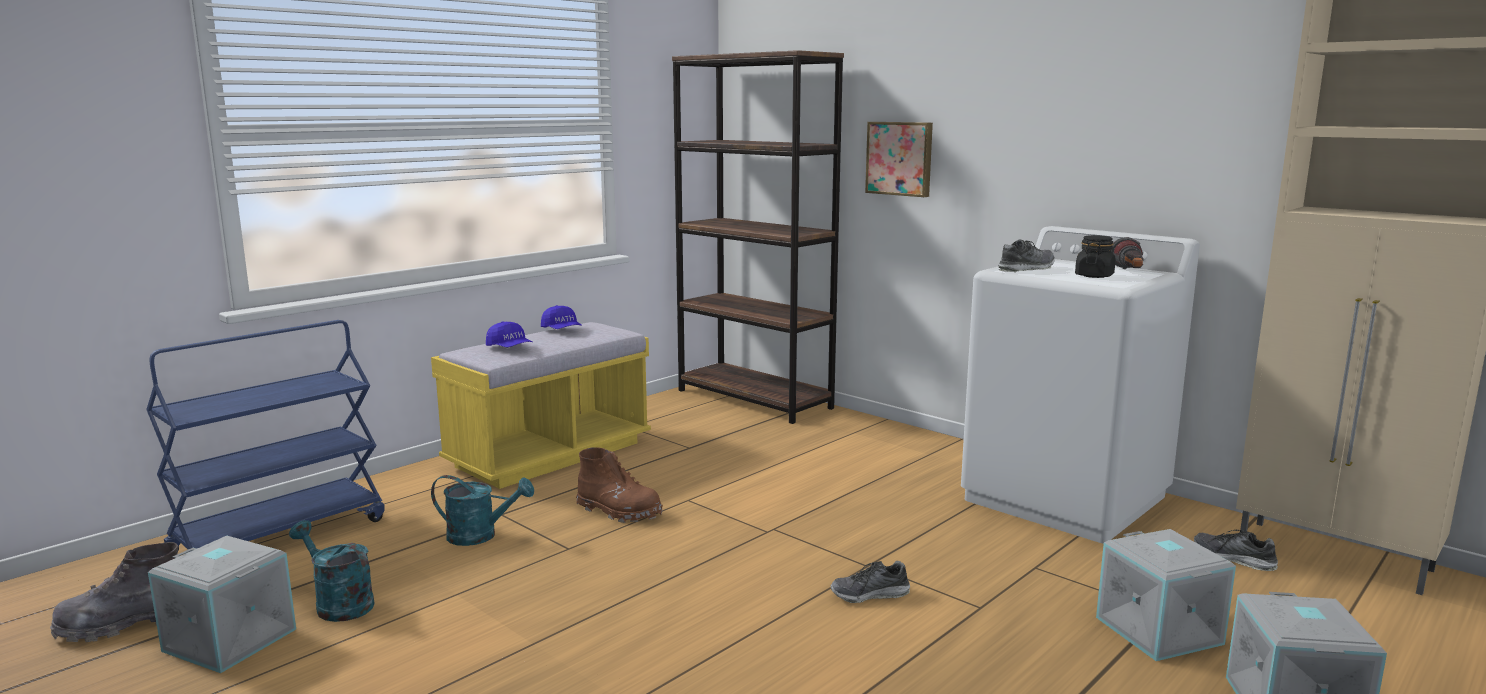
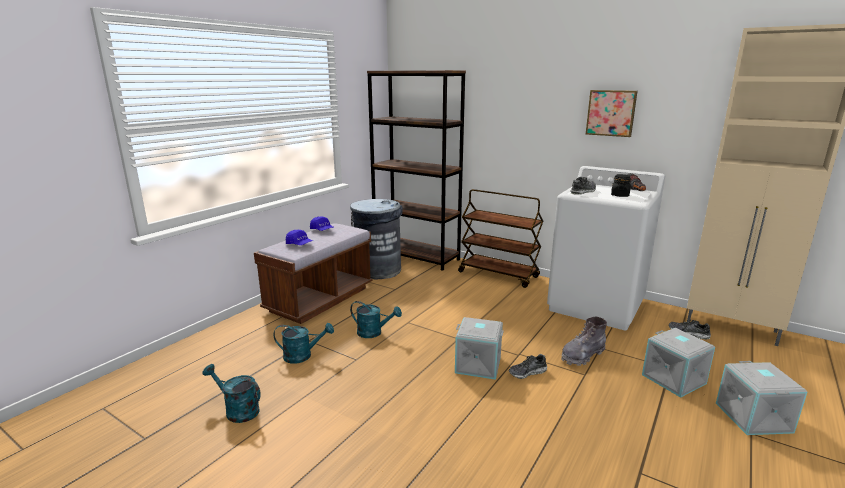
camera: 10 degrees left, 5 degrees up
(125, 624) = (108, 439): grey boot -> grey boot (582, 355)
(232, 639) = (182, 442): grey storage box -> grey storage box (478, 364)
(280, 536) = (182, 367): blue cart -> none
(549, 455) = (320, 299): yellow bench -> brown bench
(619, 511) = (374, 333): brown boot -> turquoise watering can
(674, 416) = (378, 270): none -> grey trash can
(896, 436) = (499, 274): none -> brown cart
(900, 158) = (498, 128): picture -> picture (611, 113)

